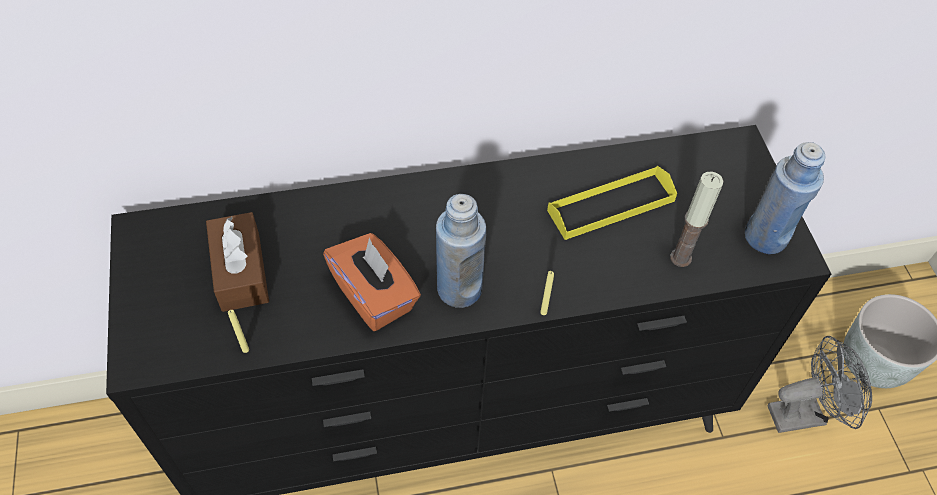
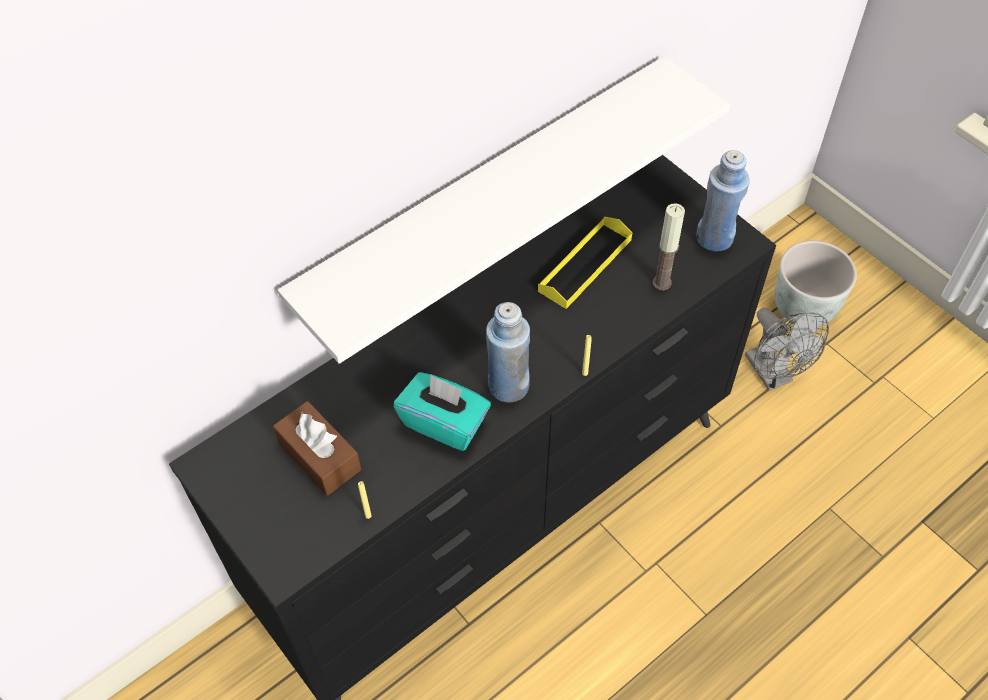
camera: 25 degrees left, 0 degrees up
(374, 295) = (444, 423): orange tissue box -> turquoise tissue box
(532, 91) = (486, 197): none -> white shelf
(804, 413) = (773, 375): grey fan -> grey fan turned 105 degrees clockwise

